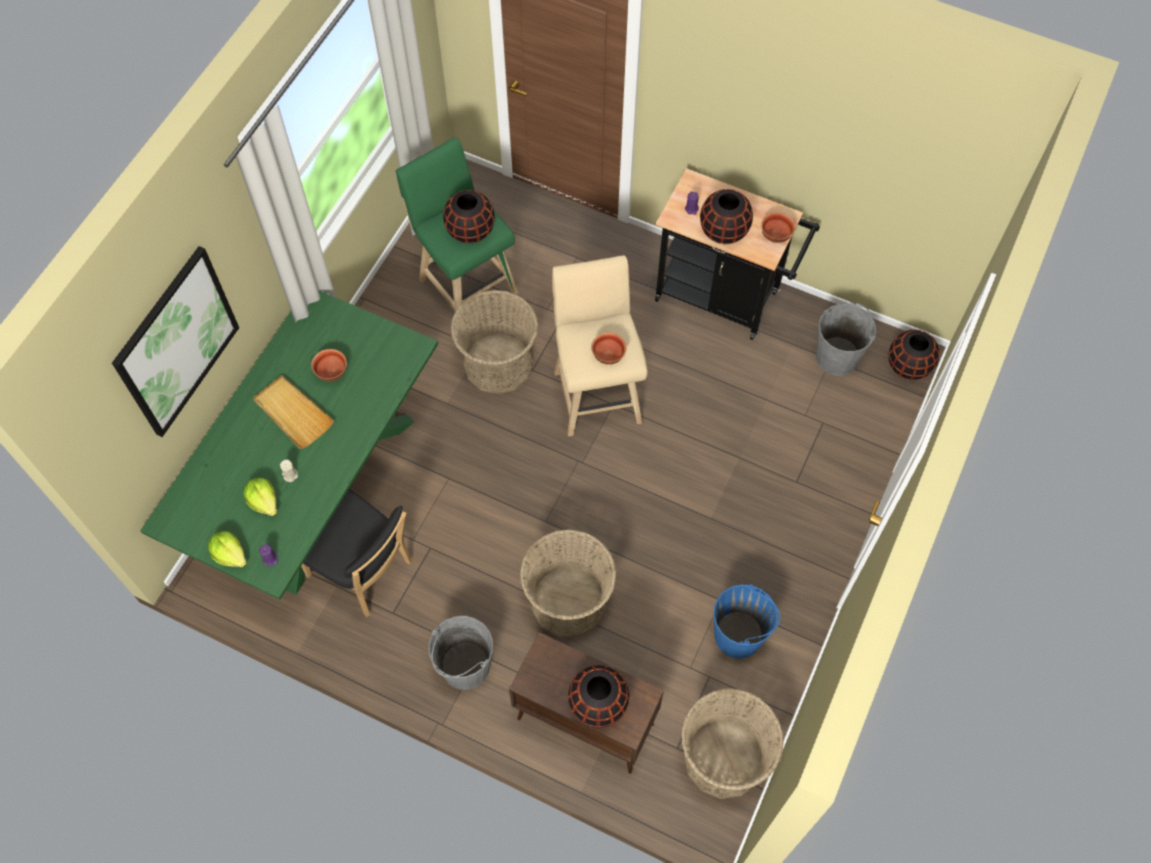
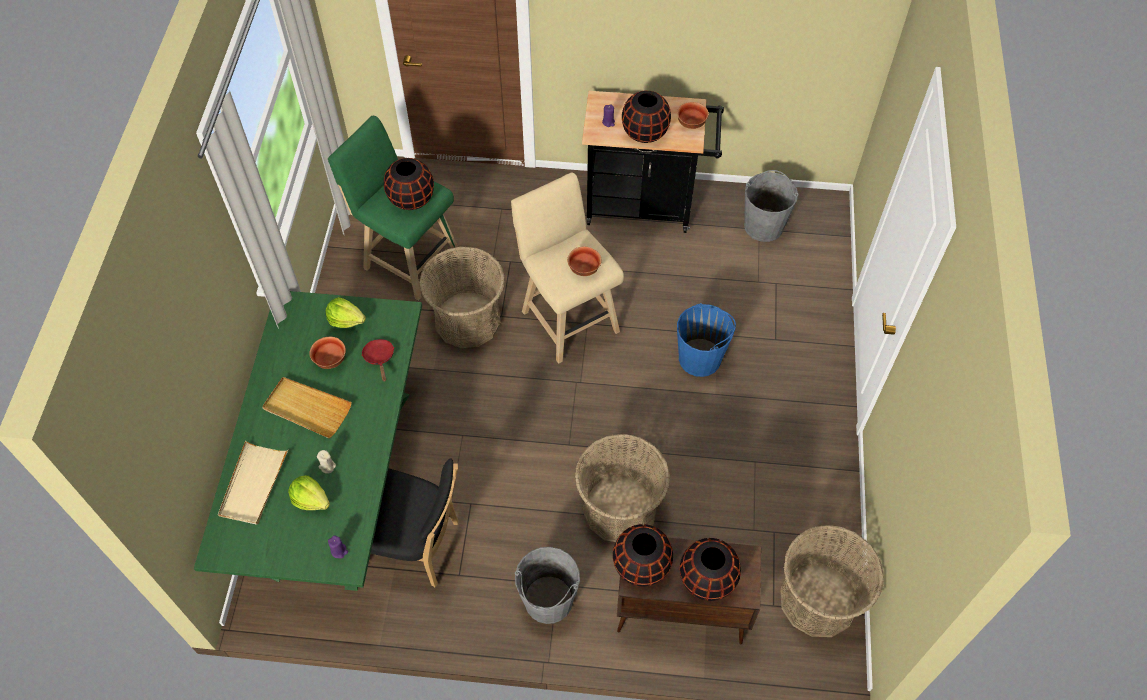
camera: 20 degrees left, 5 degrees down
(177, 342) = (187, 358): picture -> none
(219, 470) = (253, 484): none -> beige tray
(230, 554) = (296, 560): lettuce -> lettuce (346, 319)
(377, 384) = (379, 358): none -> red frying pan
(738, 635) = (784, 487): blue bucket -> blue bucket (700, 358)
(908, 366) = (826, 215): black vase -> black vase (641, 566)

